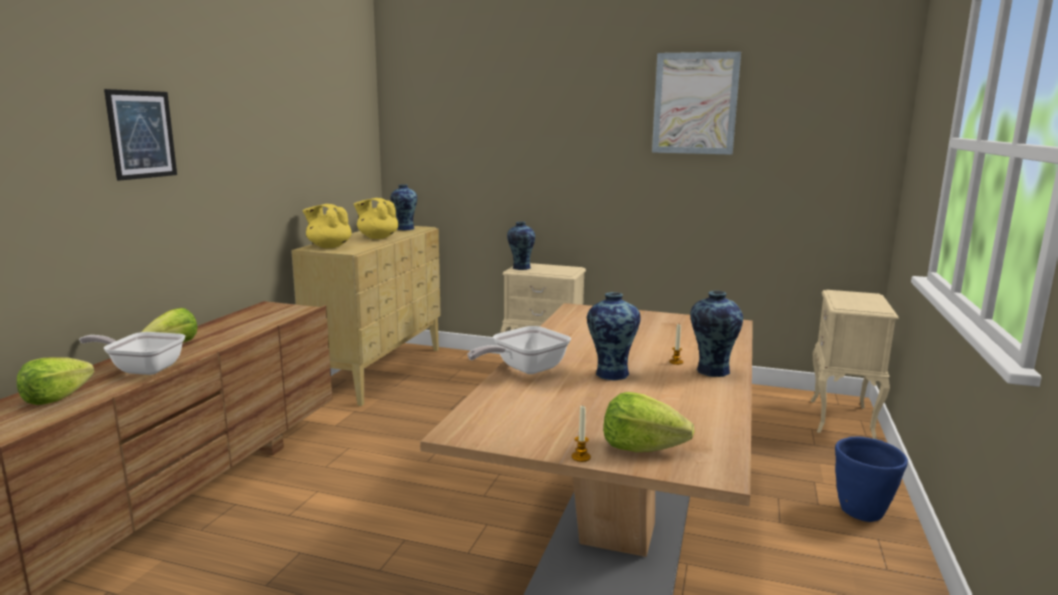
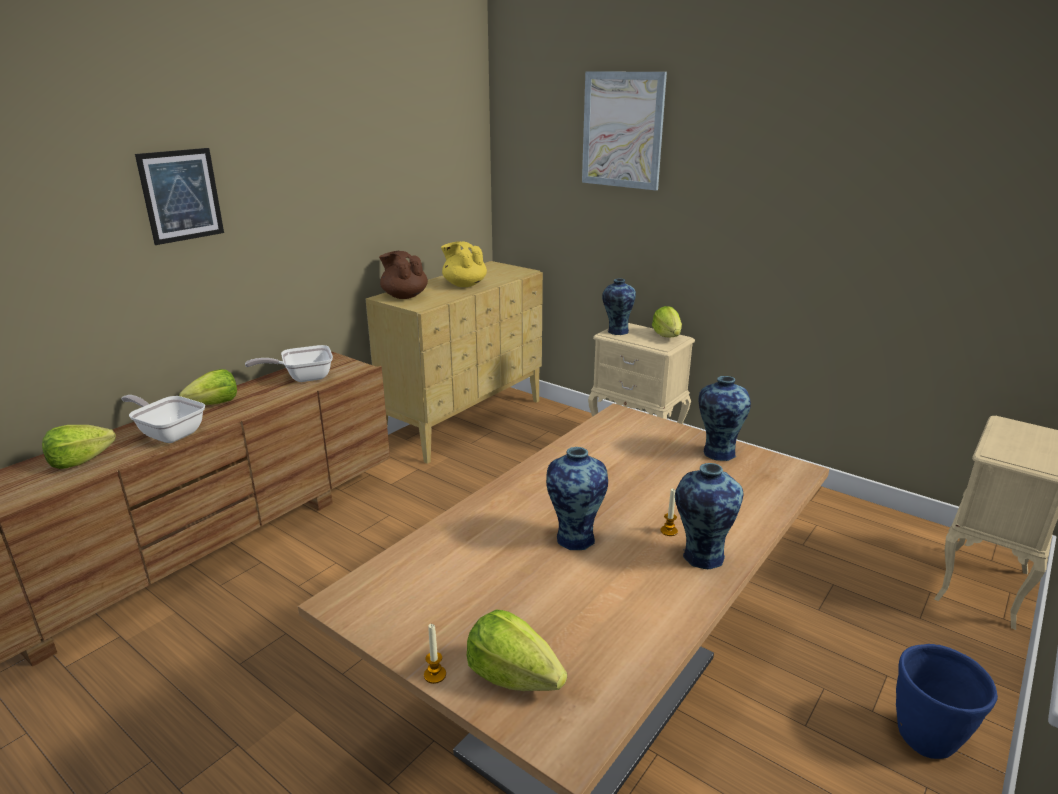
camera: 20 degrees right, 10 degrees up
(329, 246) = (404, 296): yellow teapot -> brown teapot
(405, 229) = (504, 271): vase -> vase (717, 452)
(524, 369) = (484, 511): frying pan -> frying pan (303, 377)
(563, 267) = (667, 336): none -> lettuce
(695, 103) = (852, 145): picture -> picture (622, 130)

